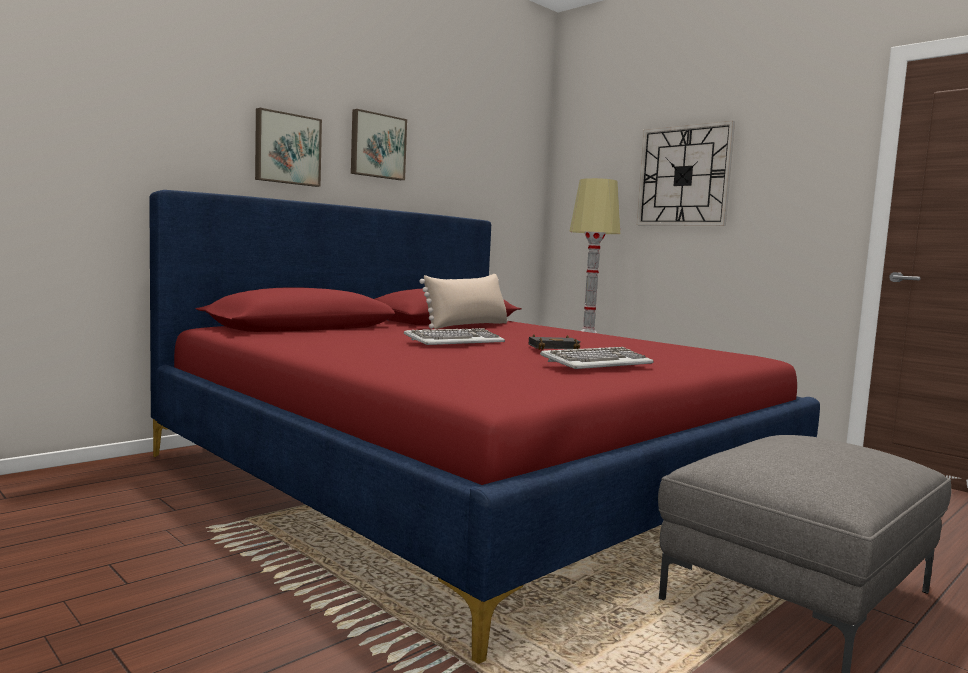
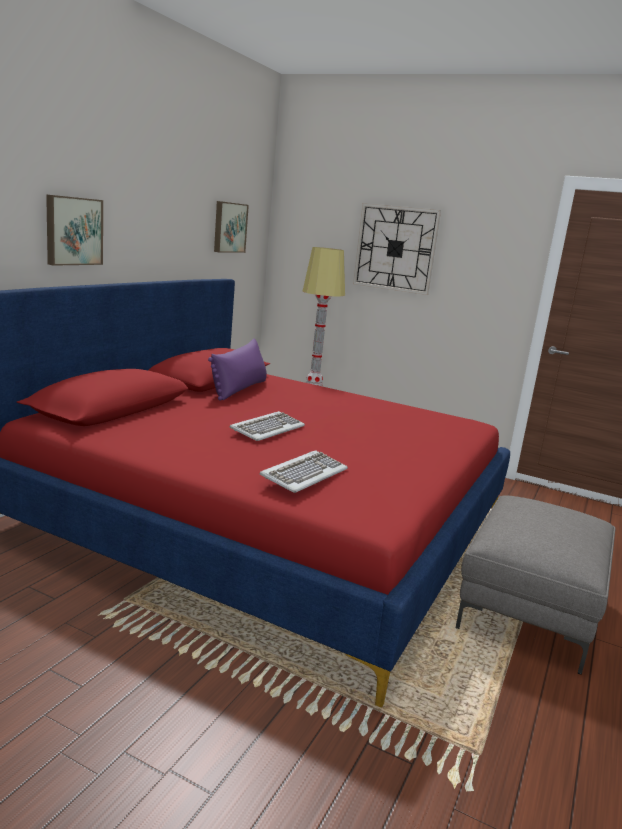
camera: 20 degrees left, 10 degrees up
(377, 146) = (144, 218): picture -> picture (229, 227)
(467, 325) = (239, 389): beige pillow -> purple pillow
(554, 347) = (344, 430): black book -> none
(596, 363) = (396, 457): keyboard -> keyboard (304, 474)

